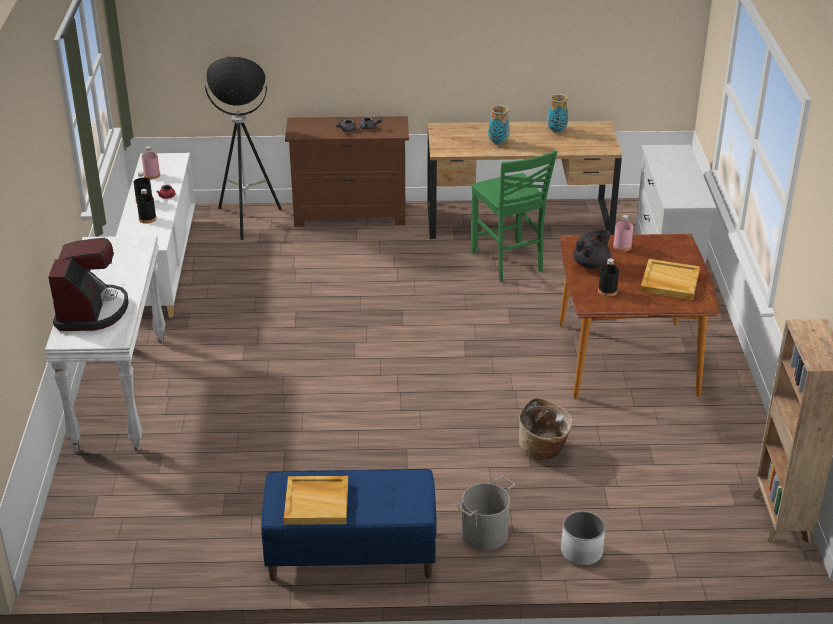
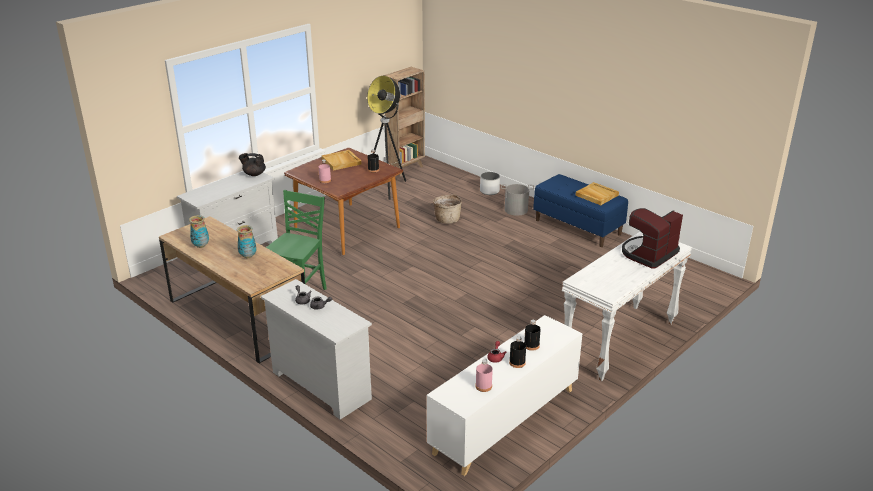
camera: 135 degrees left, 5 degrees down
(246, 220) = (394, 427): floor lamp -> floor lamp (387, 188)
(350, 214) = (321, 385): brown dresser -> white dresser
(591, 264) = (355, 180): black teapot -> black teapot (254, 174)

